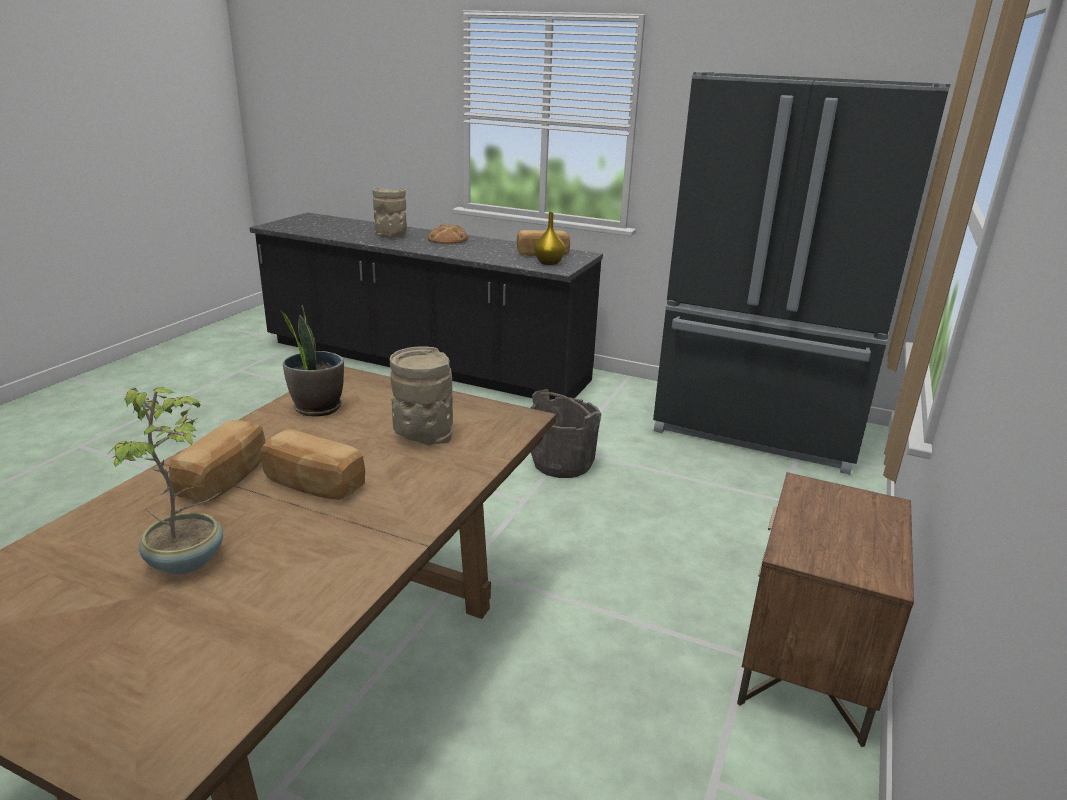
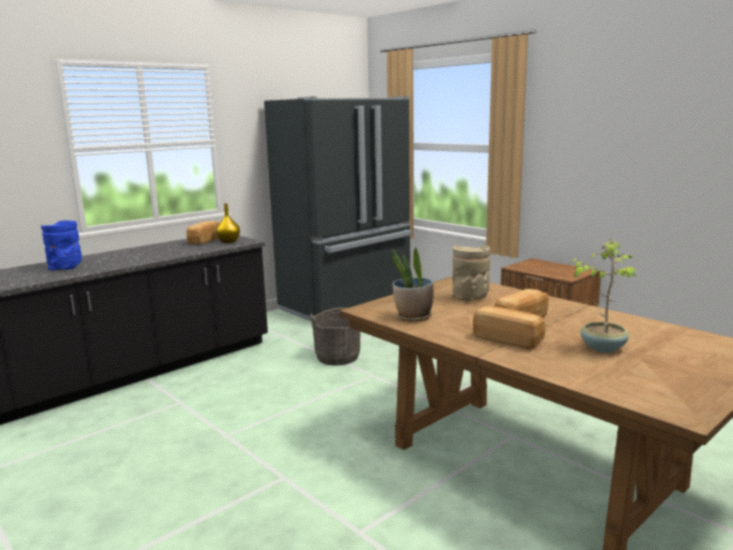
camera: 65 degrees left, 10 degrees down
(390, 236) = (66, 268): beige vase -> blue vase
(448, 239) = (115, 255): bread -> none

